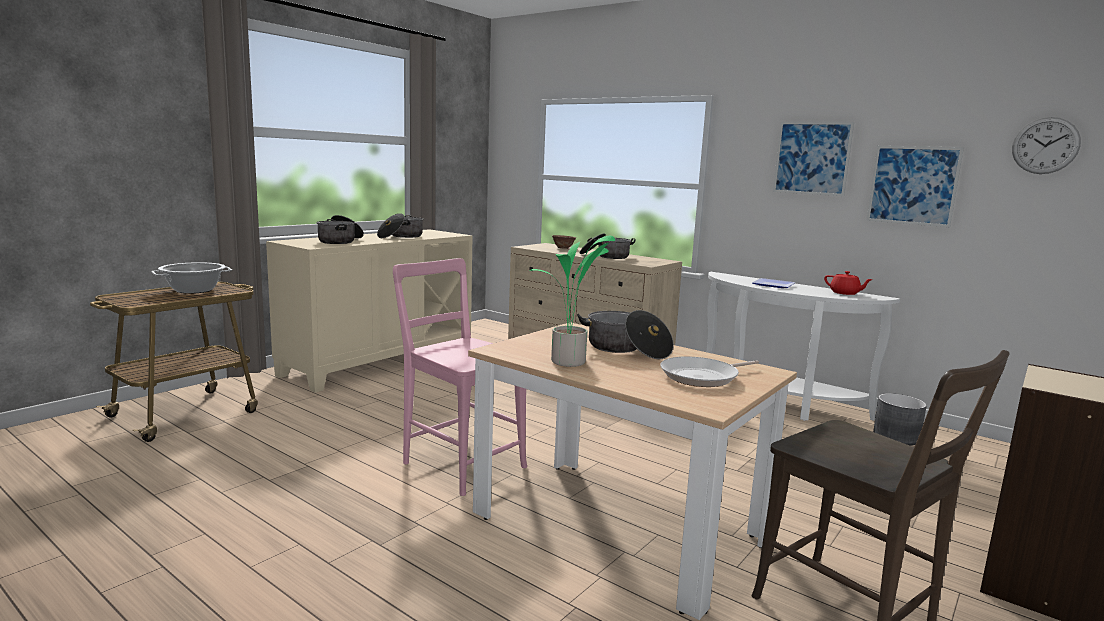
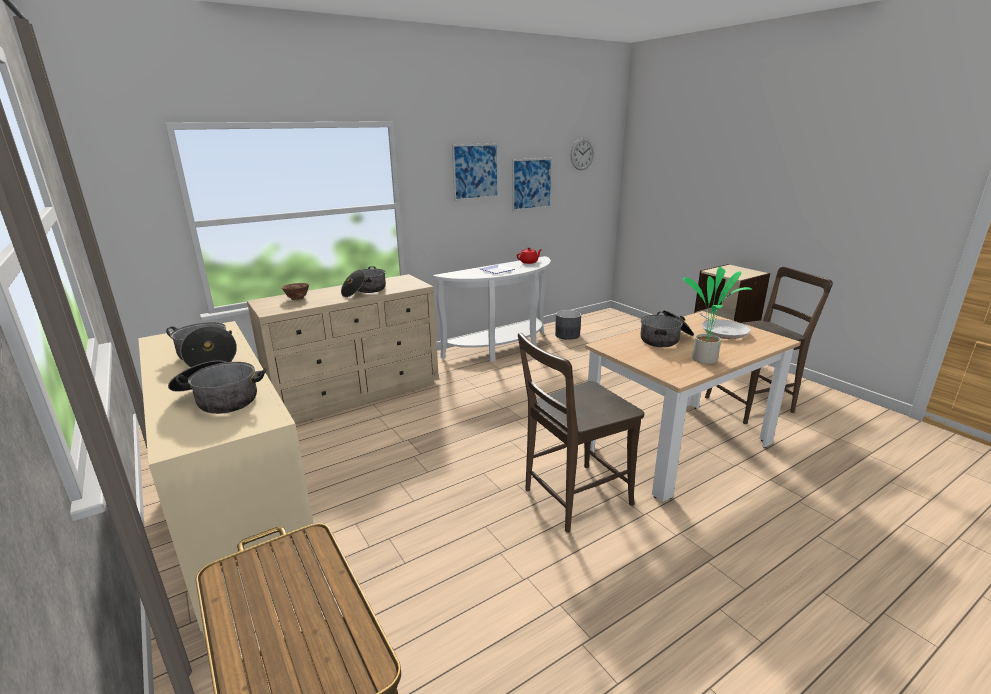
camera: 70 degrees left, 10 degrees up
(194, 290) = (263, 598): cooking pot -> none
(460, 463) = (572, 498): pink chair -> brown chair

